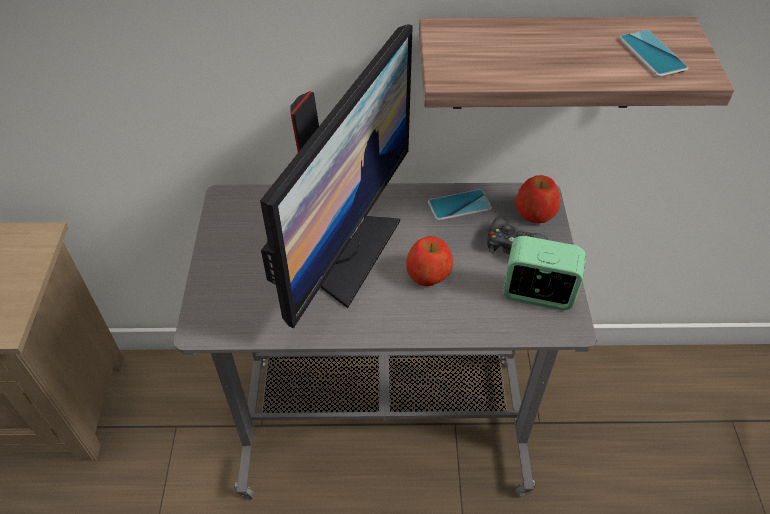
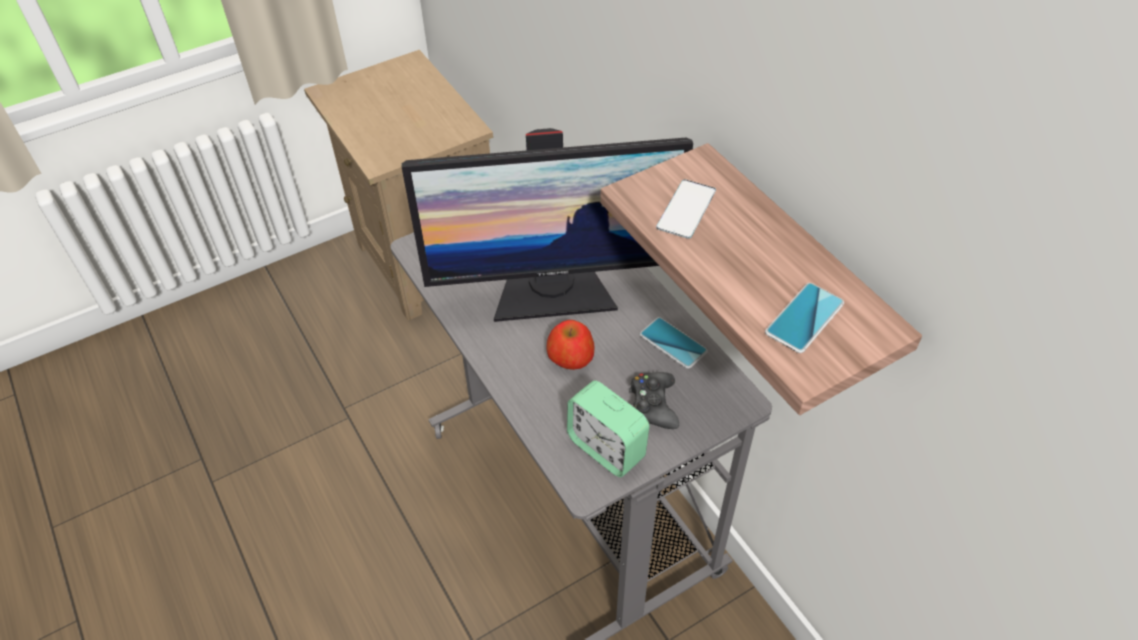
camera: 60 degrees right, 0 degrees up
(492, 58) = (686, 209): none -> phone
(535, 212) = (715, 405): apple -> none
(537, 294) = (606, 448): alarm clock -> alarm clock turned 150 degrees clockwise

